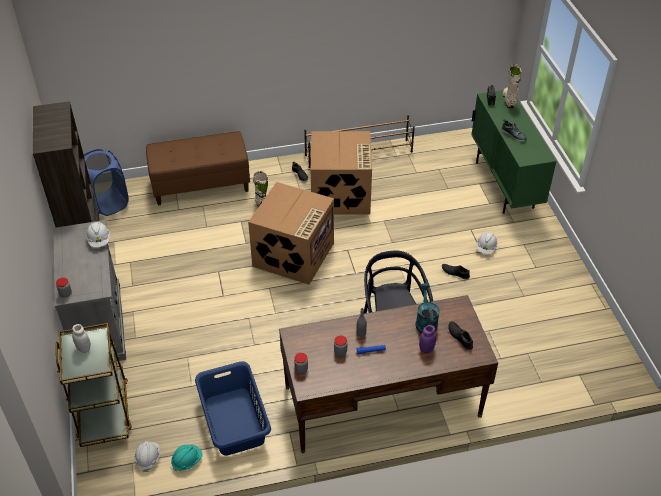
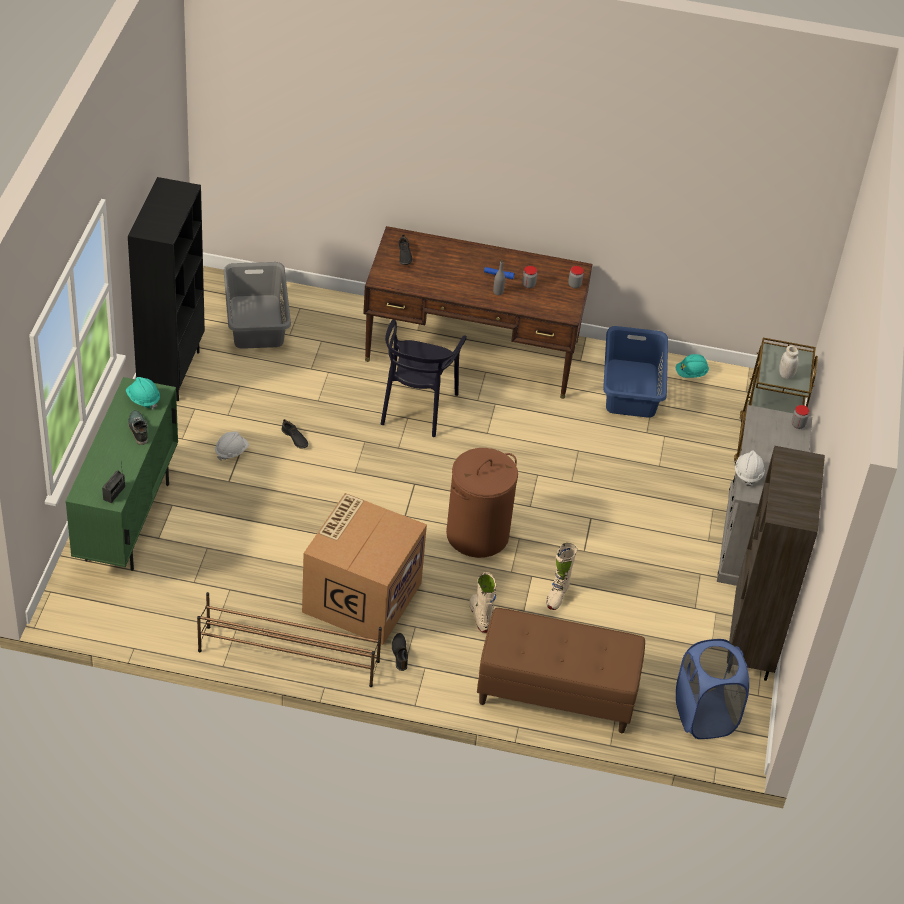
camera: 160 degrees left, 0 degrees up
(148, 458) = (729, 389): white hard hat -> none
(294, 255) = (477, 534): cardboard box -> brown laundry basket
(425, 321) = (427, 279): turquoise watering can -> none
(426, 348) = (444, 258): purple jar -> none
(509, 100) = (89, 482): beige boot -> beige boot (557, 595)
(529, 152) = (143, 399): none -> turquoise hard hat
(560, 353) = (256, 322): none -> grey laundry basket
(576, 286) = (171, 372): none -> black bookcase

